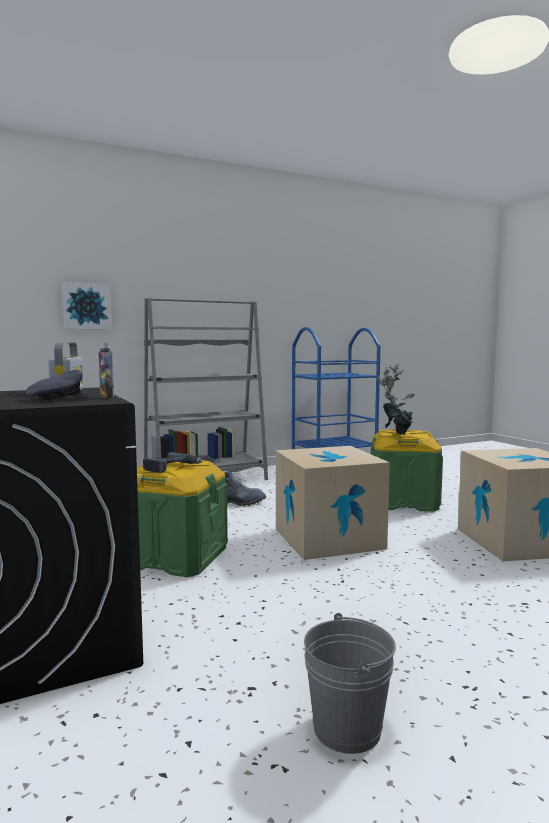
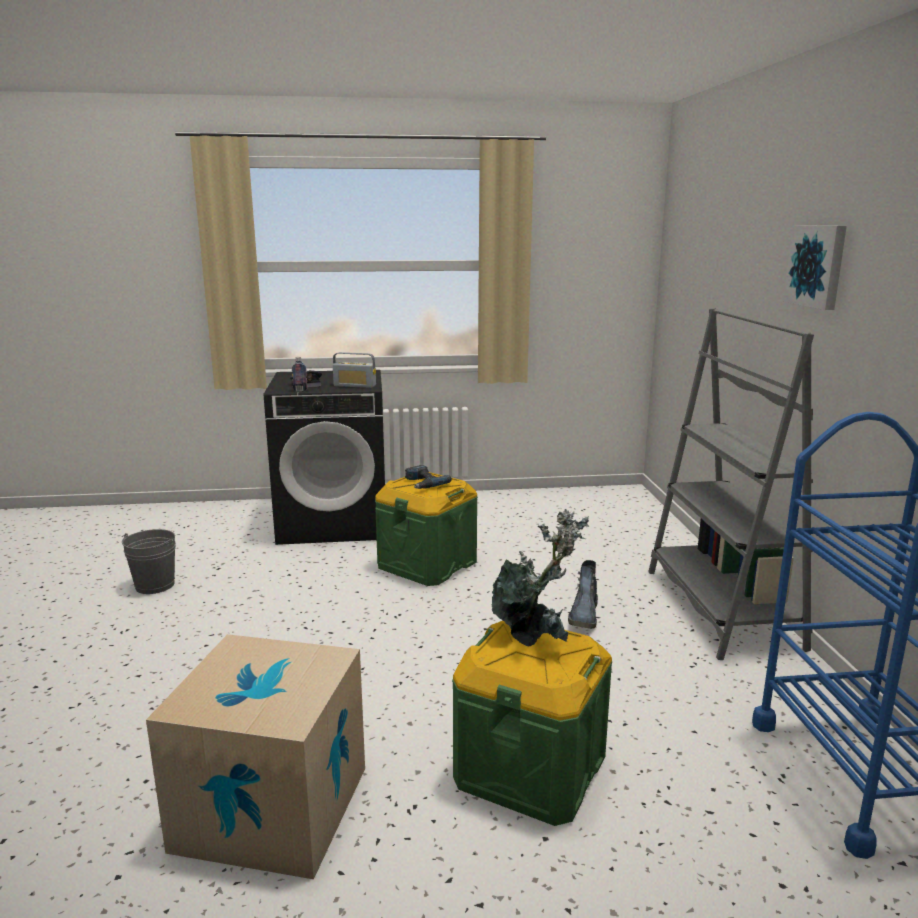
camera: 110 degrees right, 10 degrees up
(86, 306) = (722, 310): picture -> picture (817, 266)
(328, 538) = (412, 647): cardboard box -> none

